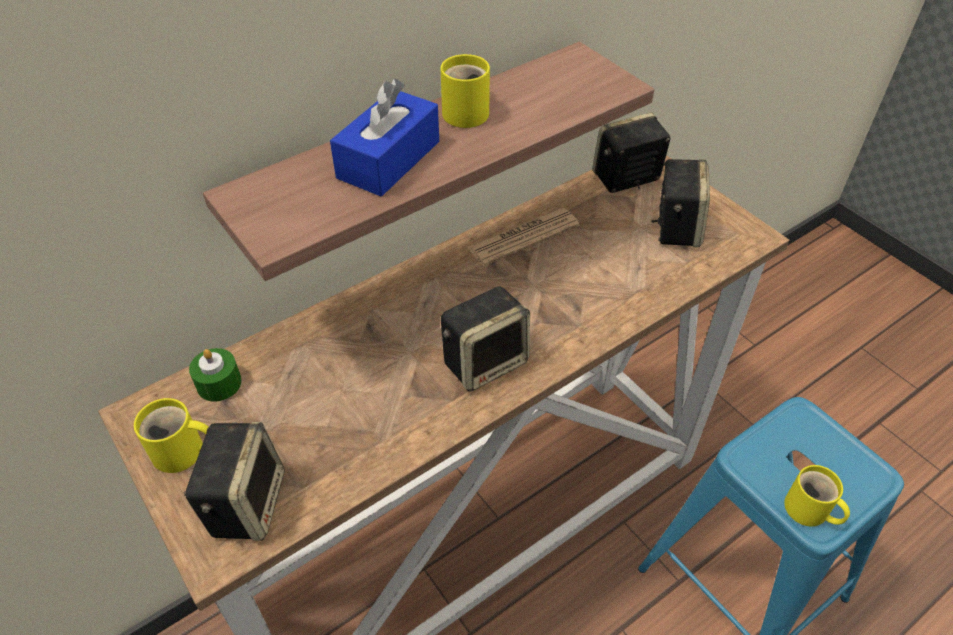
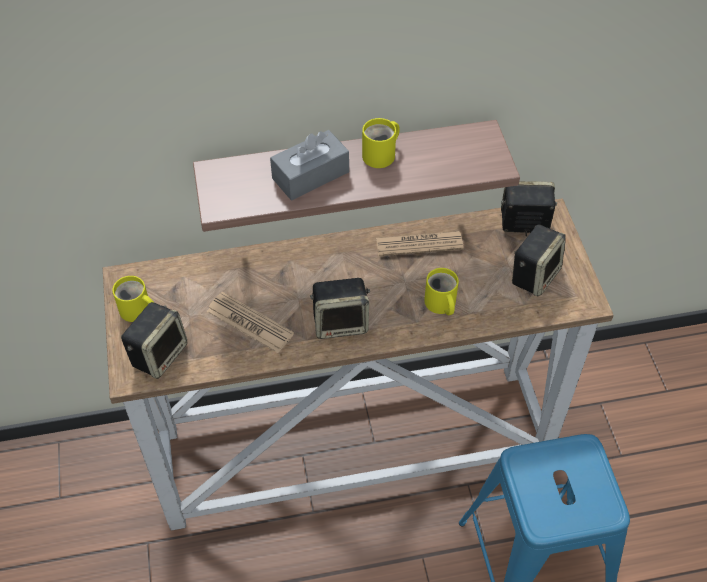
camera: 25 degrees right, 5 degrees up
(219, 383) = (175, 276): green candle -> none
(361, 407) = (250, 323): none -> newspaper
(388, 160) = (310, 175): blue tissue box -> grey tissue box
(809, 511) = (541, 513): yellow mug -> yellow mug (440, 304)

